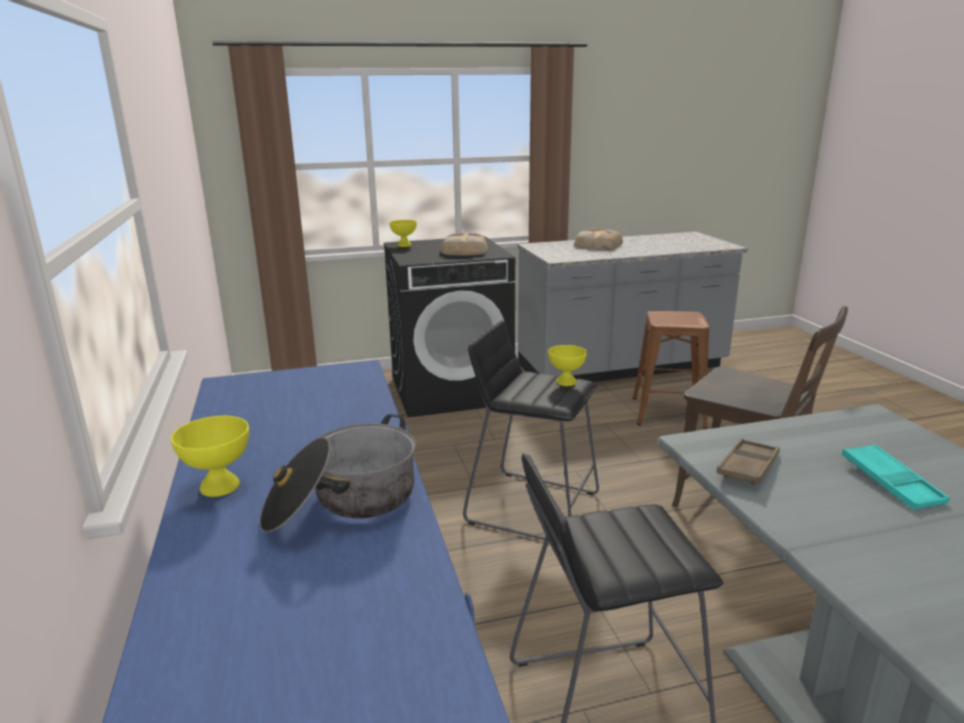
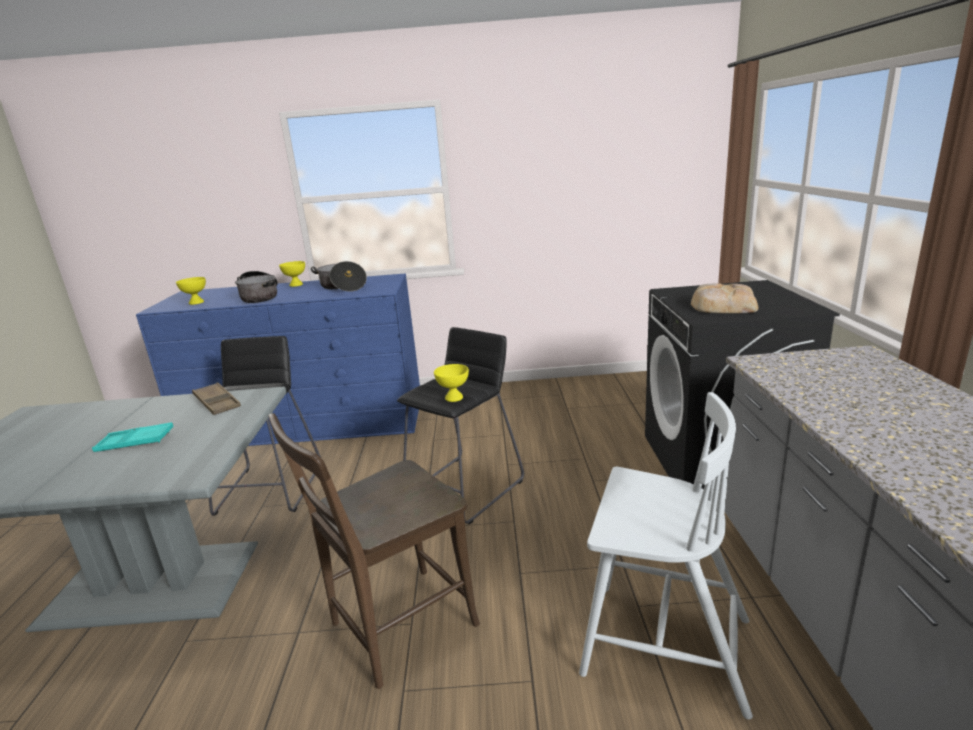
camera: 105 degrees right, 0 degrees up
(293, 415) = (342, 287): none -> cooking pot
(404, 245) = (750, 286): yellow bowl -> yellow bowl (196, 302)
(597, 245) = (899, 397): bread -> none
(668, 411) = (662, 645): brown stool -> white chair

